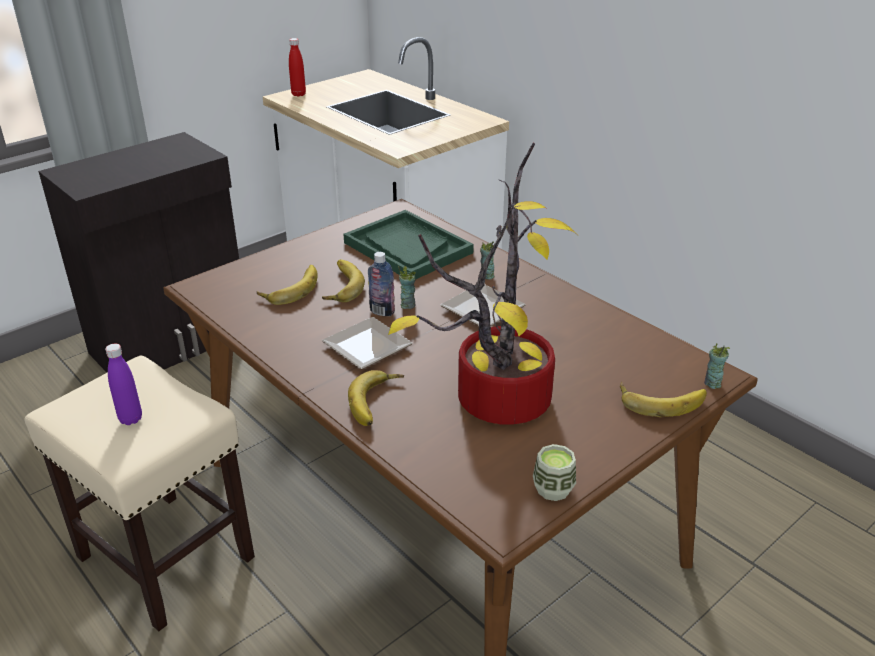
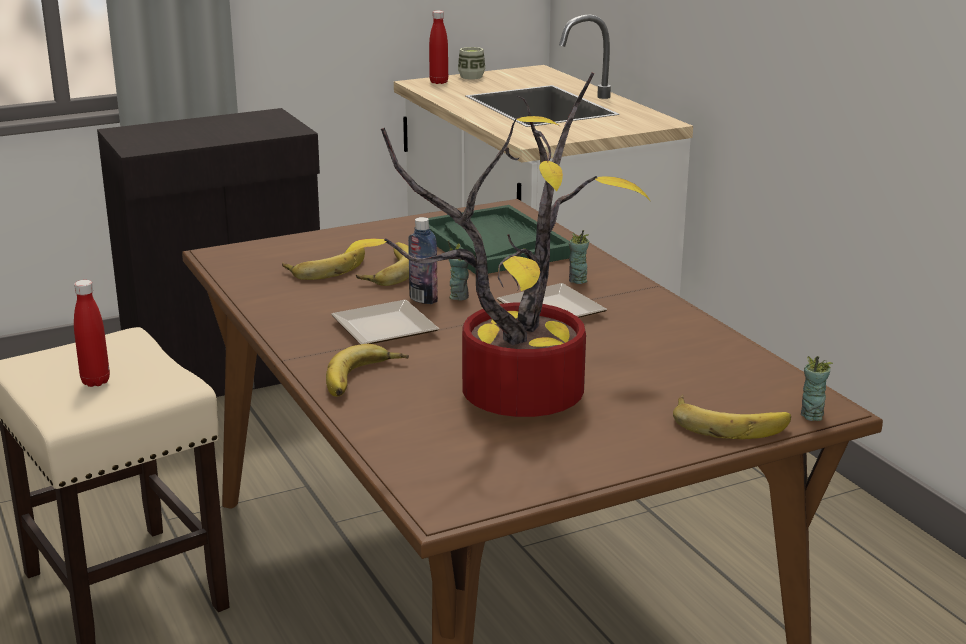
camera: 15 degrees right, 10 degrees down
(130, 419) = (95, 381): purple bottle -> red bottle
(553, 489) = (529, 484): cup -> cup (471, 77)

